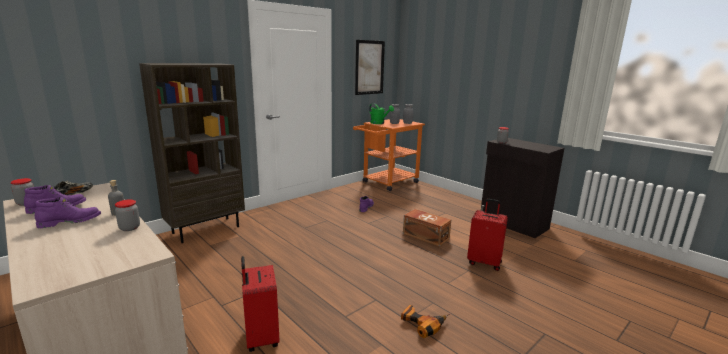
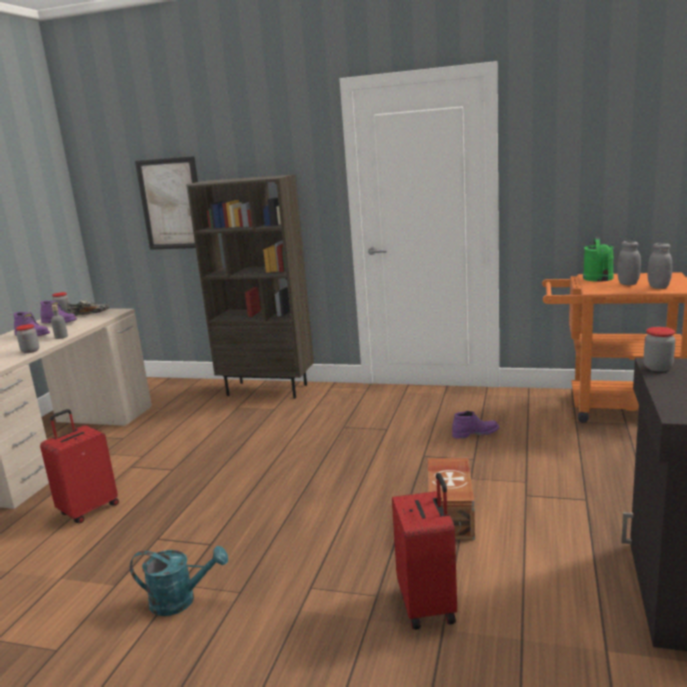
camera: 60 degrees right, 0 degrees up
(369, 67) = (601, 162): picture -> picture (171, 204)
(423, 323) = (181, 600): power drill -> turquoise watering can

